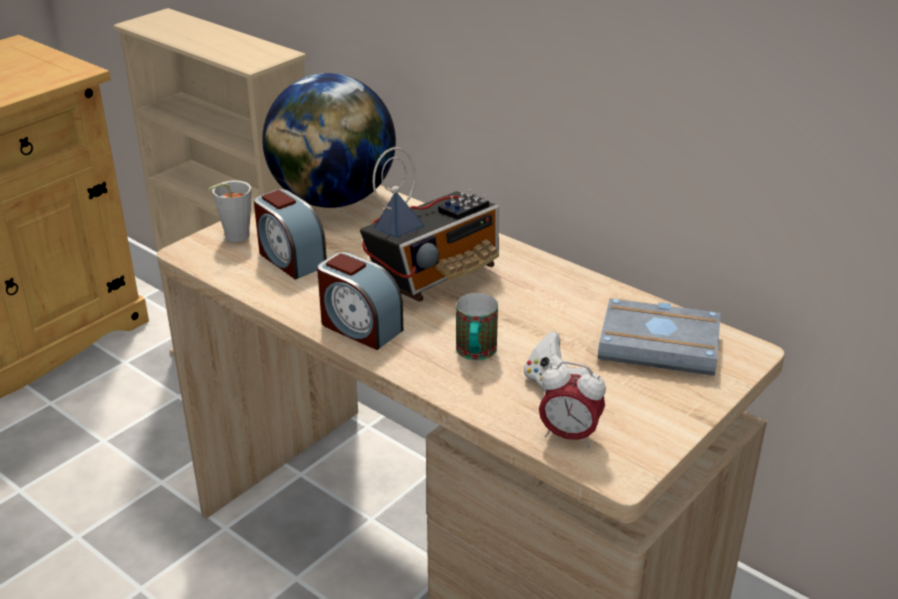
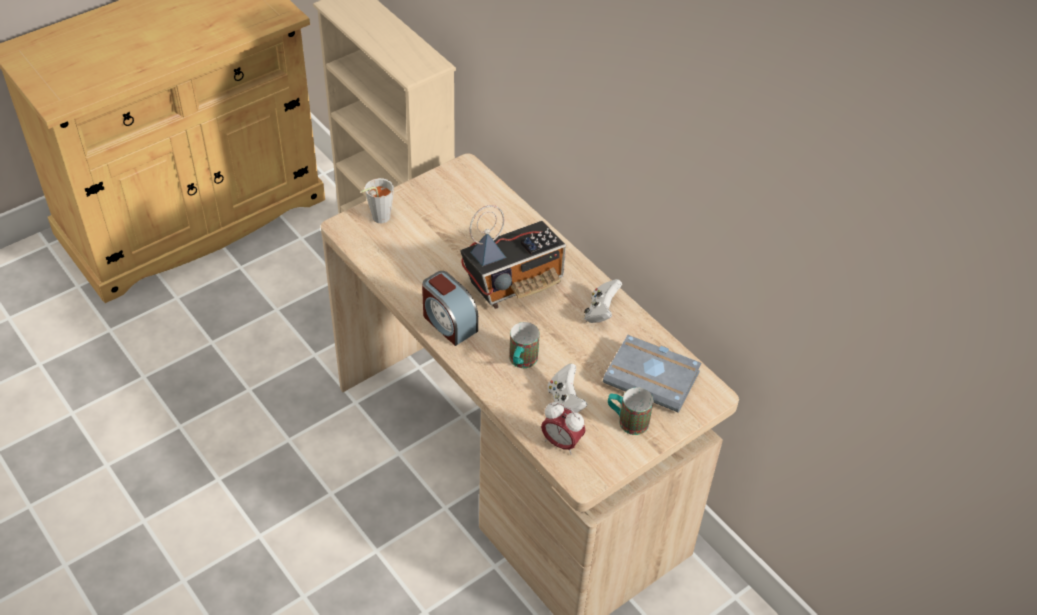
camera: 10 degrees right, 15 degrees up
(290, 259) = (415, 247): alarm clock -> none
(333, 200) = (459, 190): globe -> none
(559, 288) = (601, 312): none -> white game controller
(649, 396) = (627, 421): none -> mug

